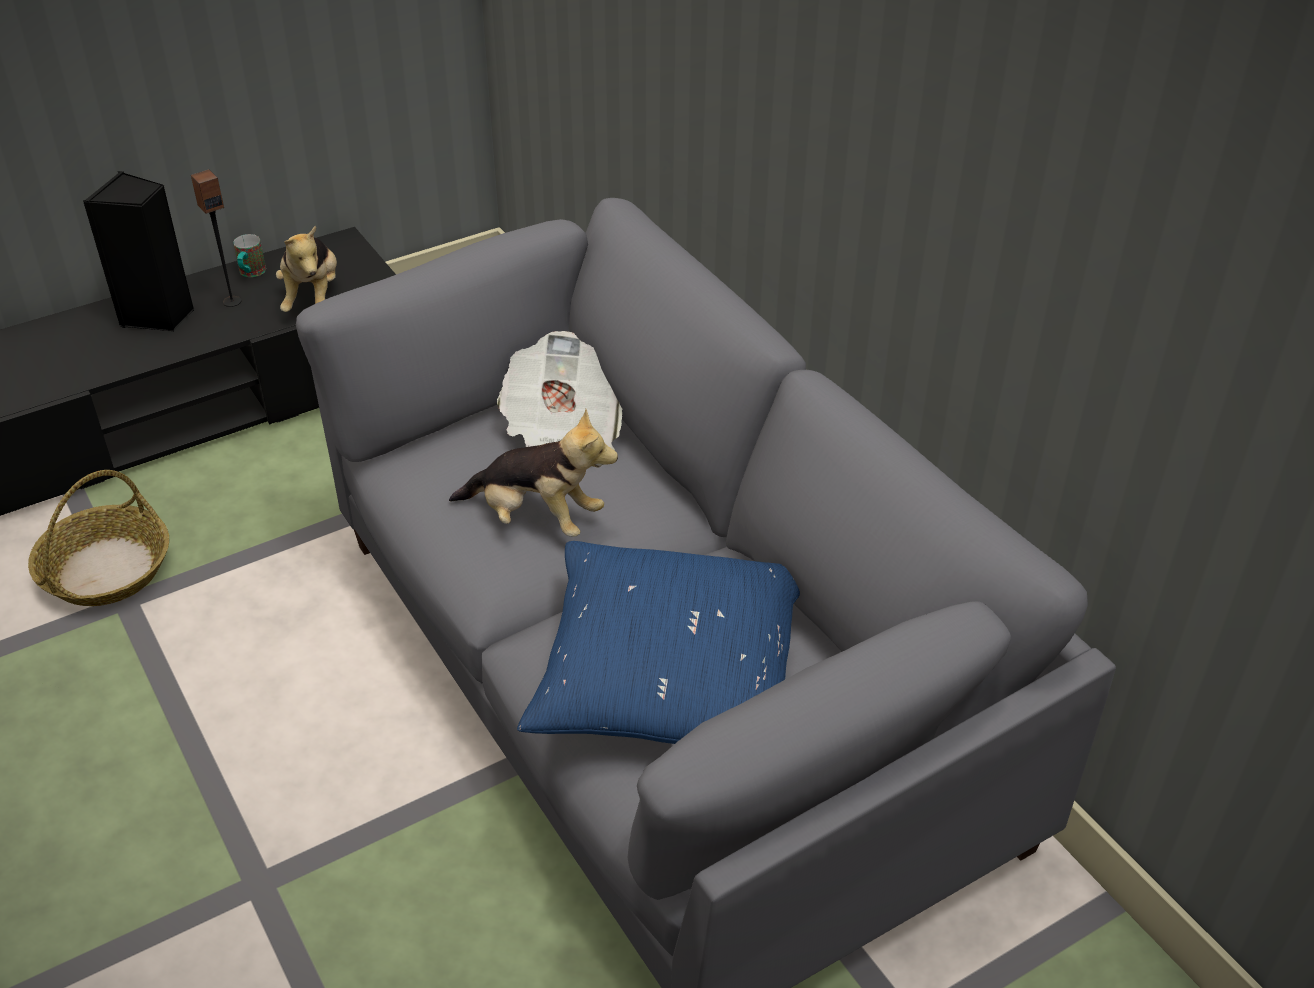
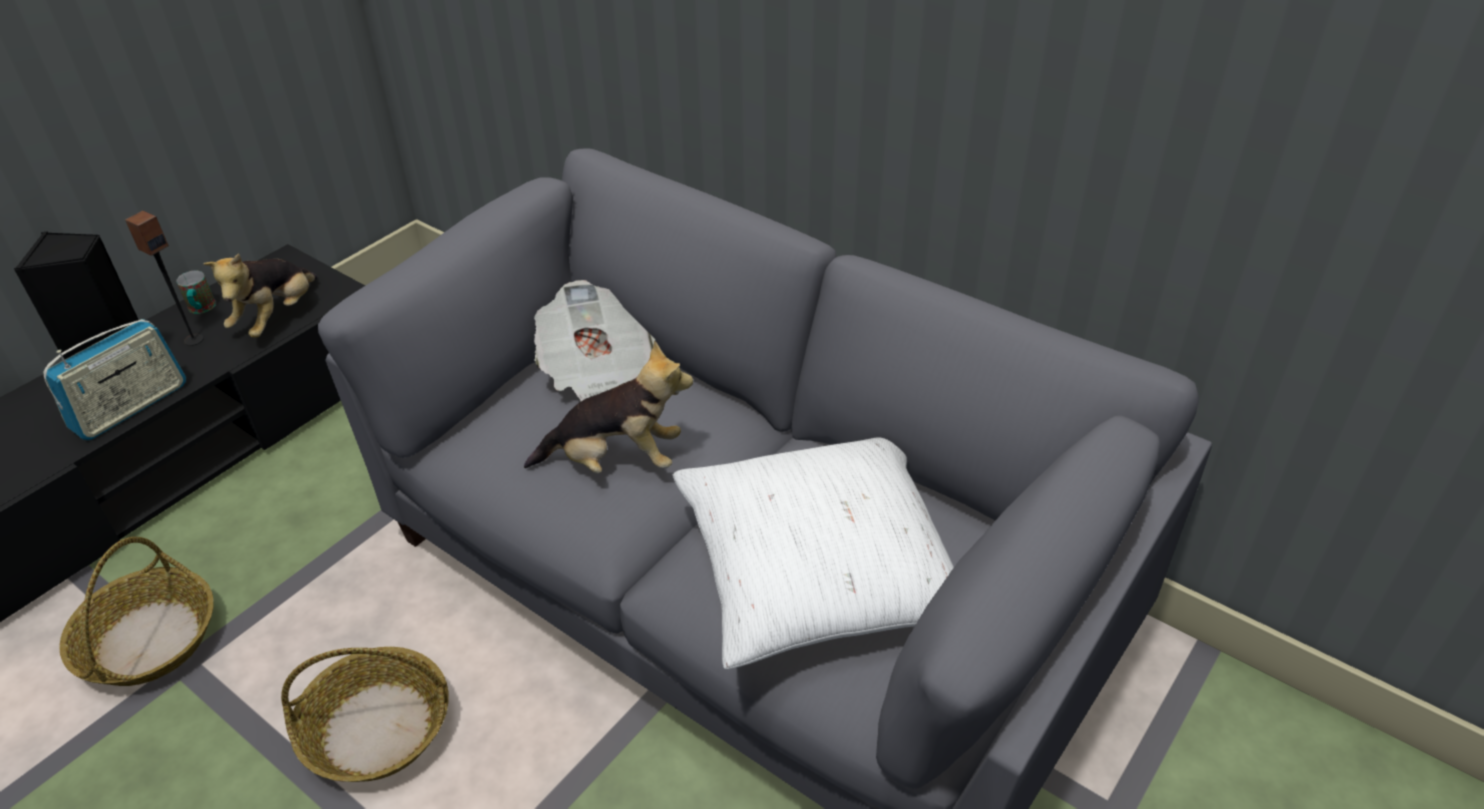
camera: 20 degrees left, 0 degrees up
(154, 352) = (131, 407): none -> radio
(259, 708) = (376, 729): none -> basket
(313, 298) = (277, 317): plush toy -> plush toy turned 45 degrees clockwise
(669, 674) = (819, 569): blue pillow -> white pillow

